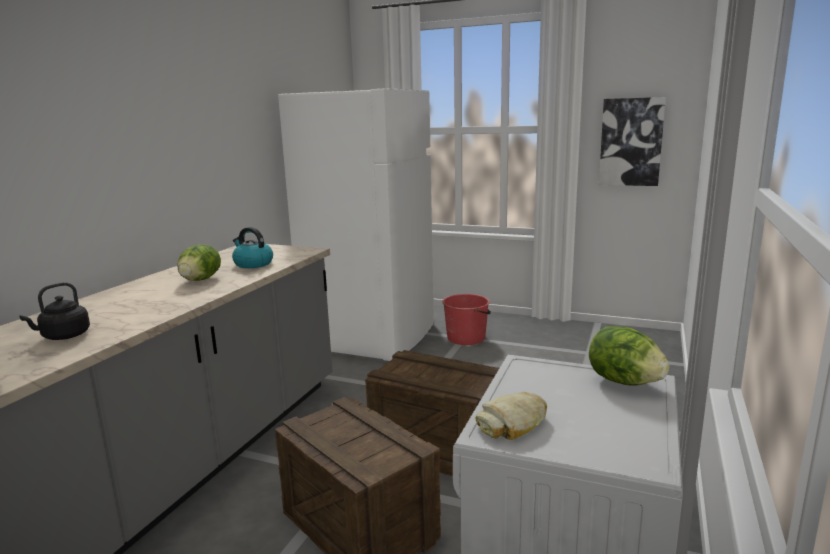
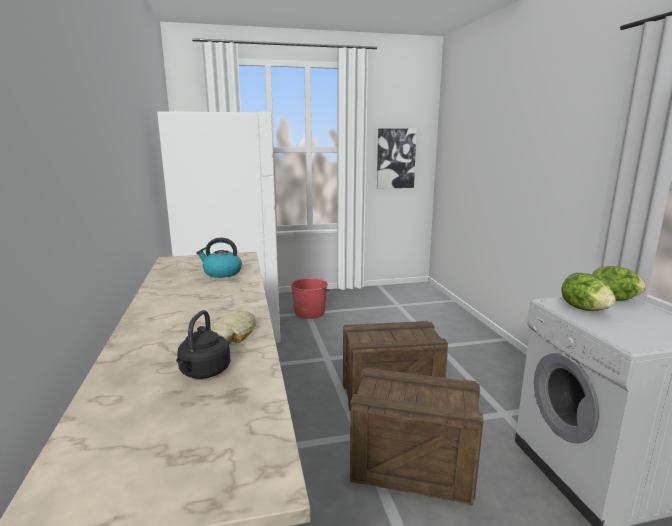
camera: 35 degrees left, 0 degrees up
(200, 280) = (207, 294): lettuce -> lettuce (584, 309)
(514, 423) = (628, 334): bread -> bread (236, 333)

